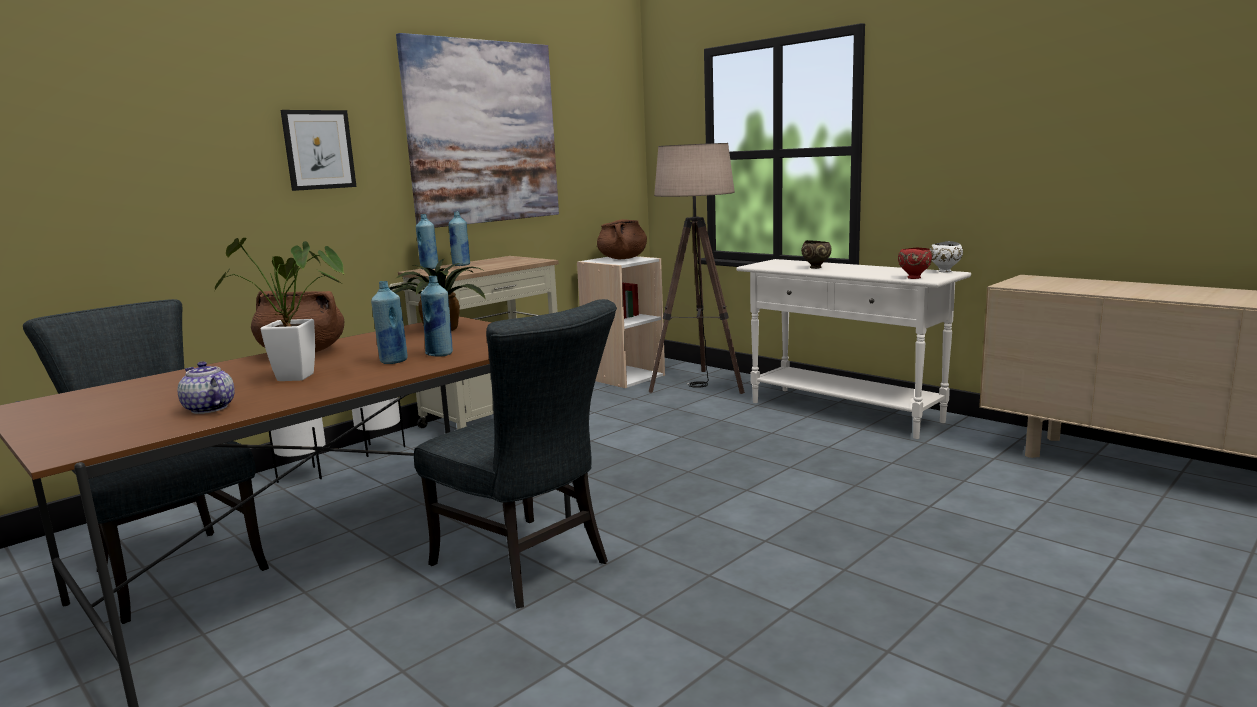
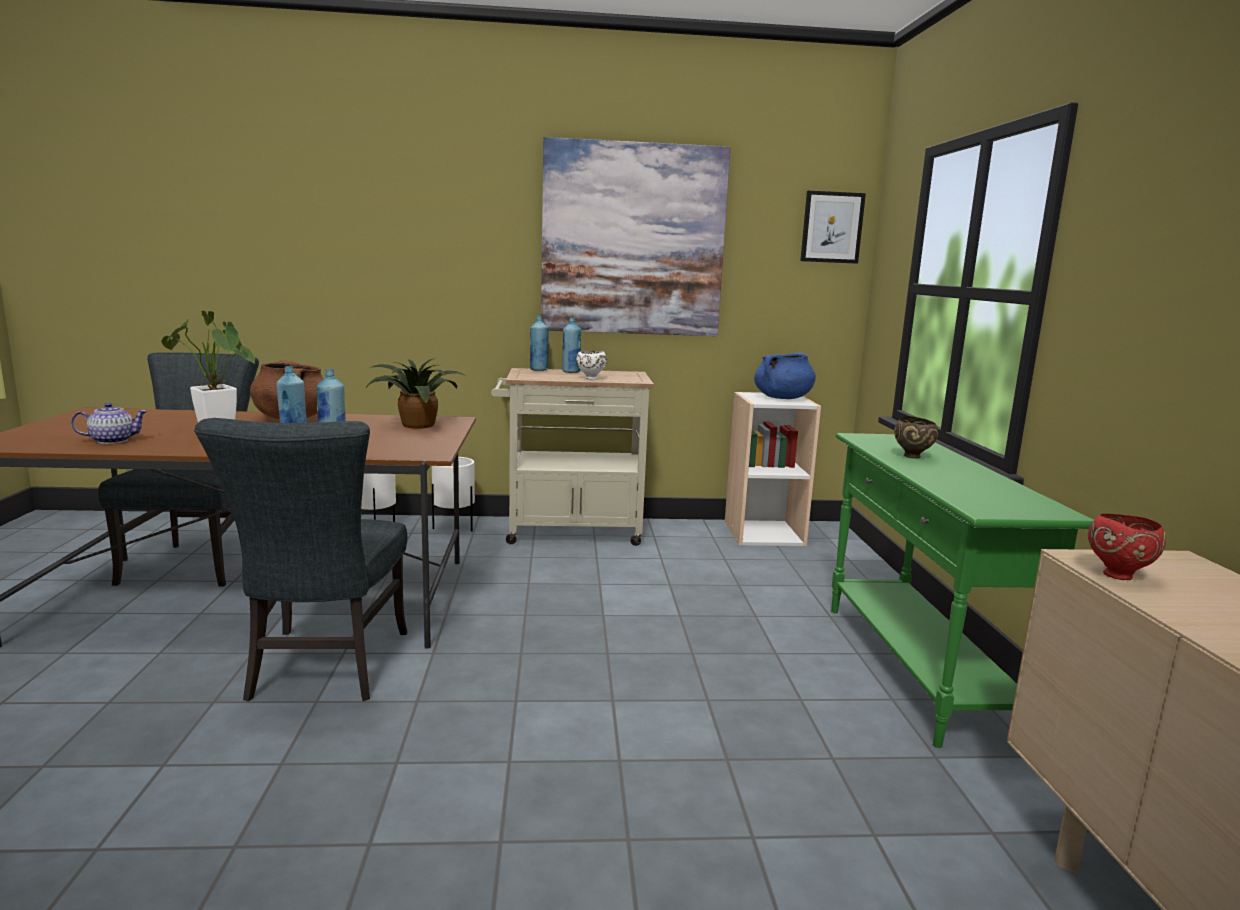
camera: 40 degrees right, 0 degrees up
(209, 409) = (112, 440): teapot -> teapot turned 75 degrees clockwise
(319, 150) = (451, 246): picture -> picture (832, 227)
(622, 258) = (782, 398): brown cooking pot -> blue cooking pot
(698, 385) = (817, 569): floor lamp -> none
(844, 412) = (915, 669): white console table -> green console table
(914, 277) = (971, 503): red bowl -> red bowl (1118, 575)
(945, 271) = (1057, 509): white bowl -> white bowl (590, 378)

